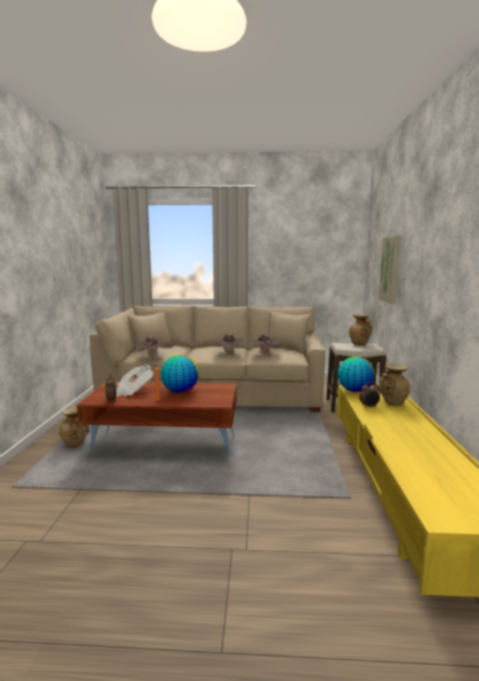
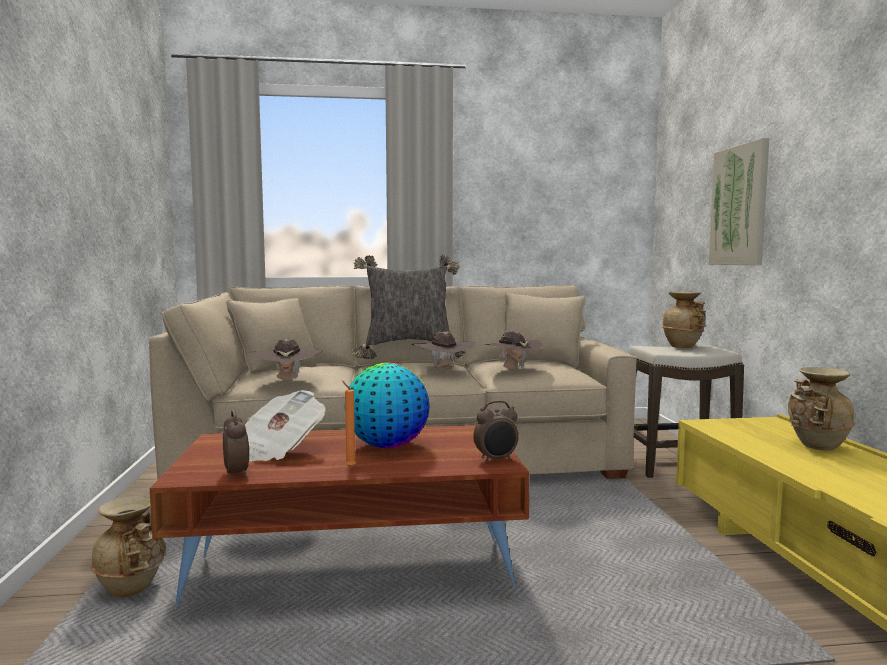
camera: 10 degrees left, 5 degrees down
(218, 345) = (408, 360): none -> pillow
(354, 391) = (722, 429): globe -> none
(369, 407) = (785, 456): alarm clock -> alarm clock (496, 460)

